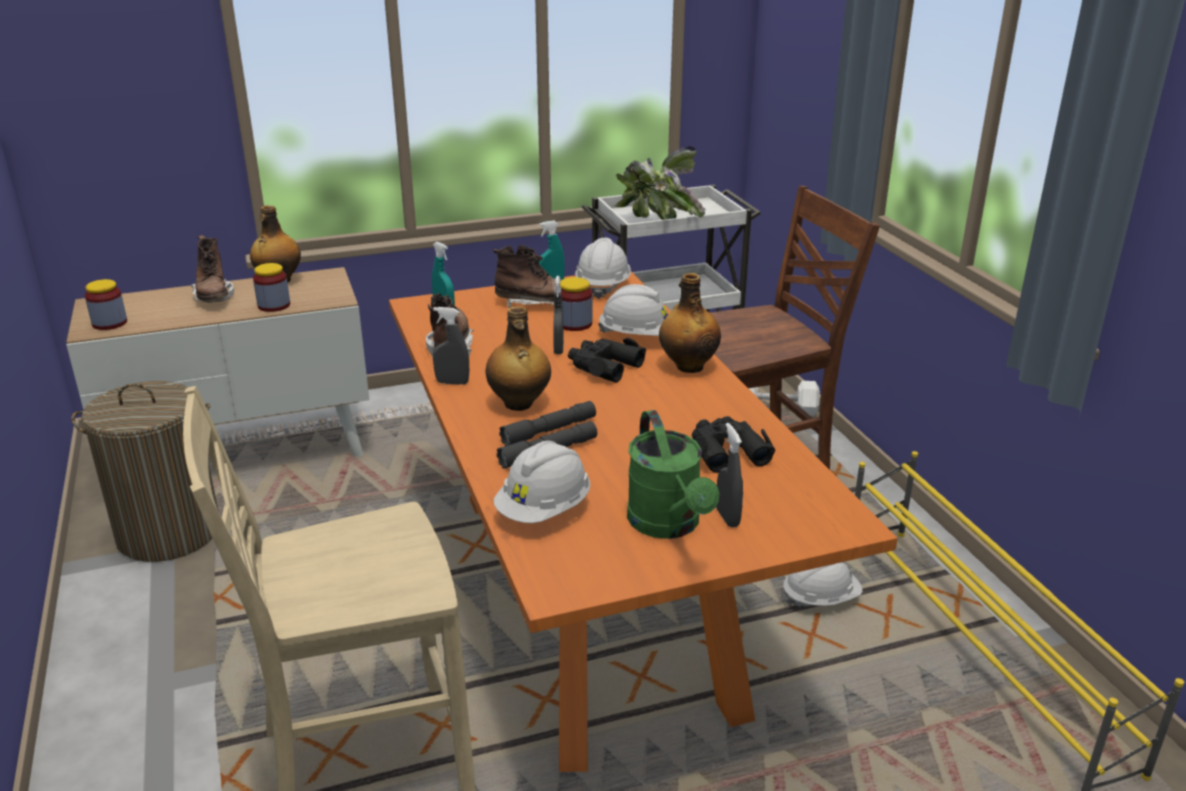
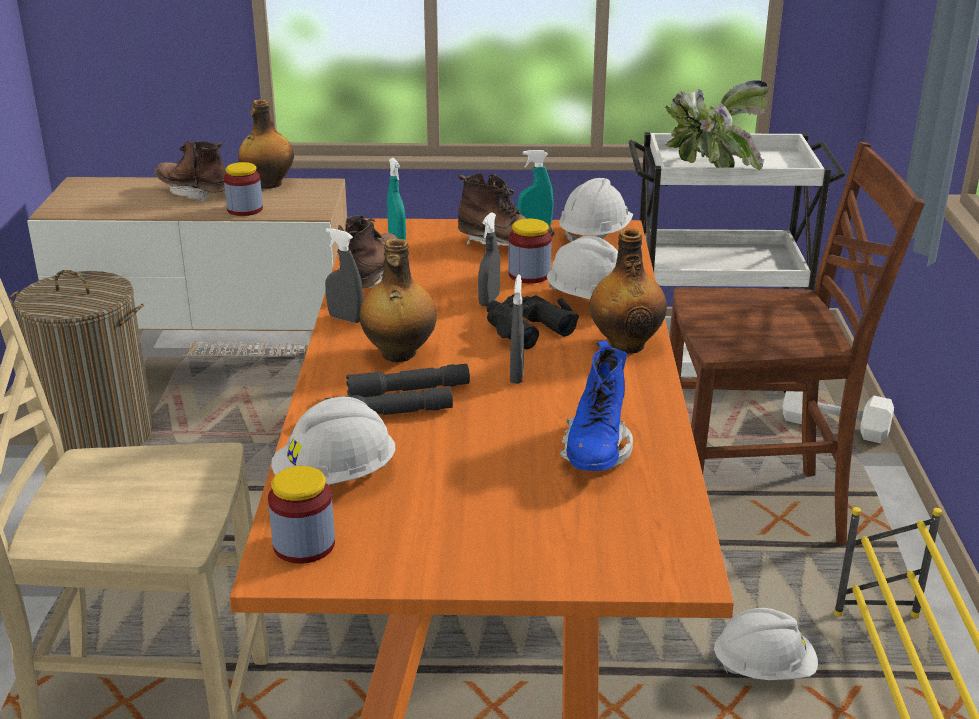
camera: 20 degrees right, 0 degrees up
(109, 323) = (79, 205): jar -> jar (304, 545)
(214, 297) = (193, 192): brown boot -> brown boot turned 120 degrees clockwise
(669, 525) = (462, 525): green watering can -> none
(726, 451) = (596, 453): black binoculars -> blue boot
(727, 518) = (537, 531): grey spray bottle -> grey spray bottle (516, 375)

